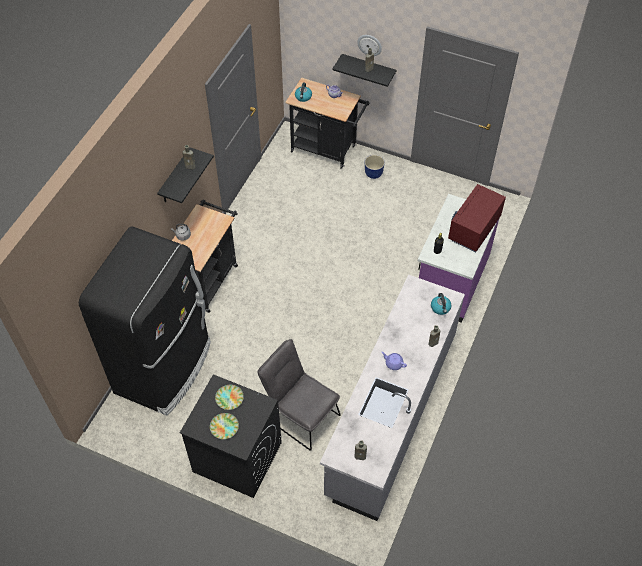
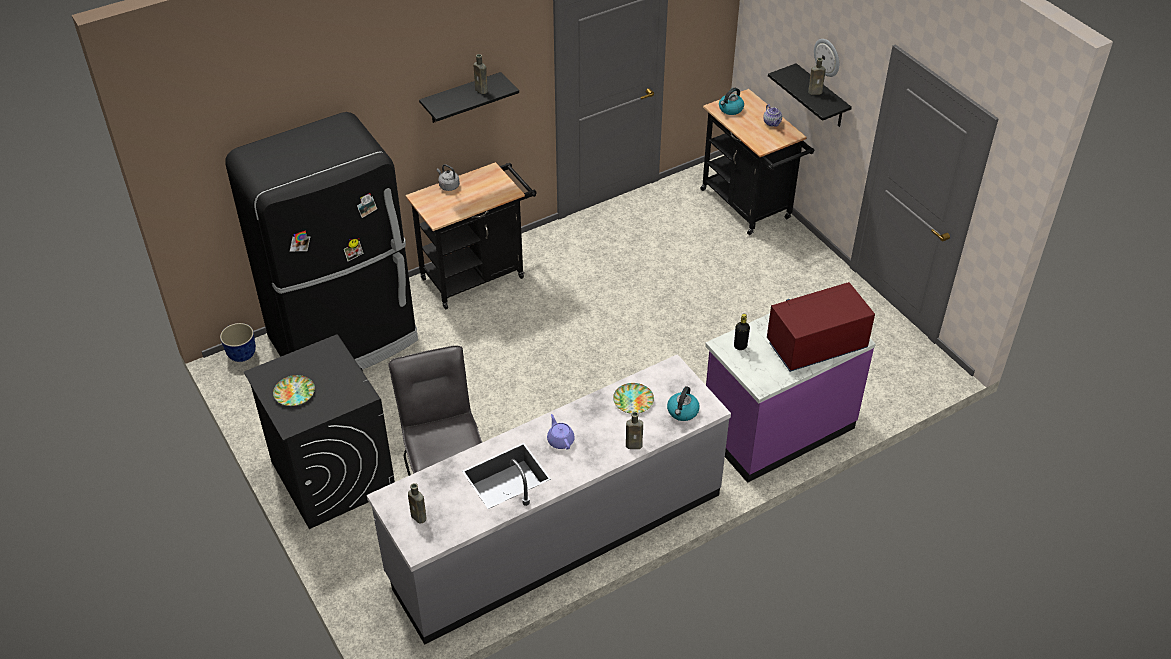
camera: 35 degrees right, 10 degrees down
(229, 398) = (329, 367): plate -> plate (633, 400)
(373, 174) = (785, 259): planter -> planter (241, 354)

